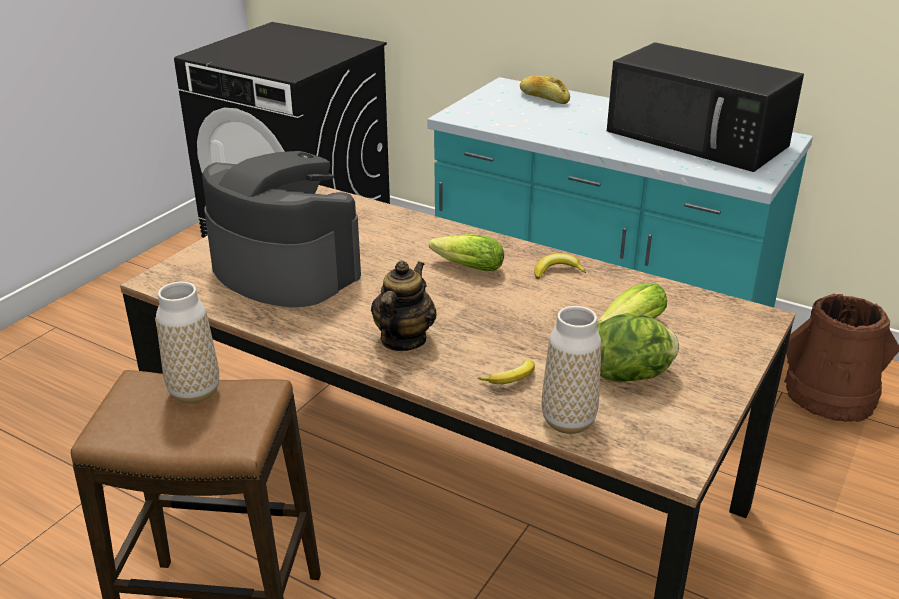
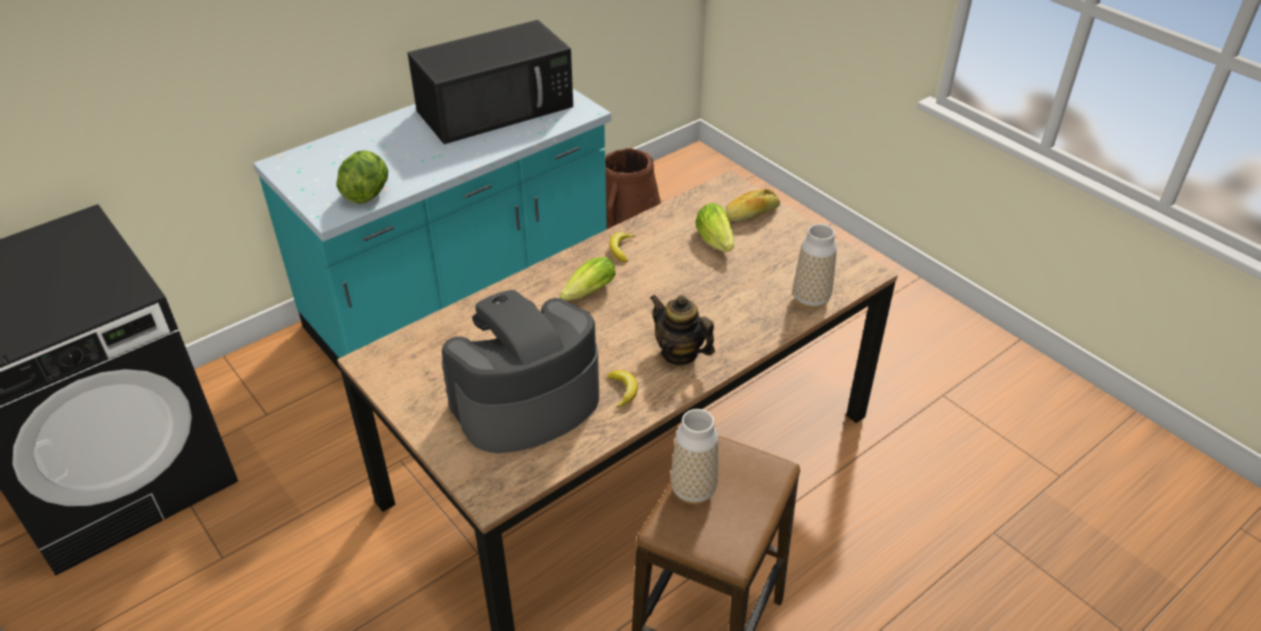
camera: 70 degrees left, 10 degrees up
(511, 379) = (754, 312): banana -> banana (623, 390)
(544, 98) = (338, 153): bread -> bread (751, 214)
(630, 375) = (771, 259): lettuce -> lettuce (367, 194)

